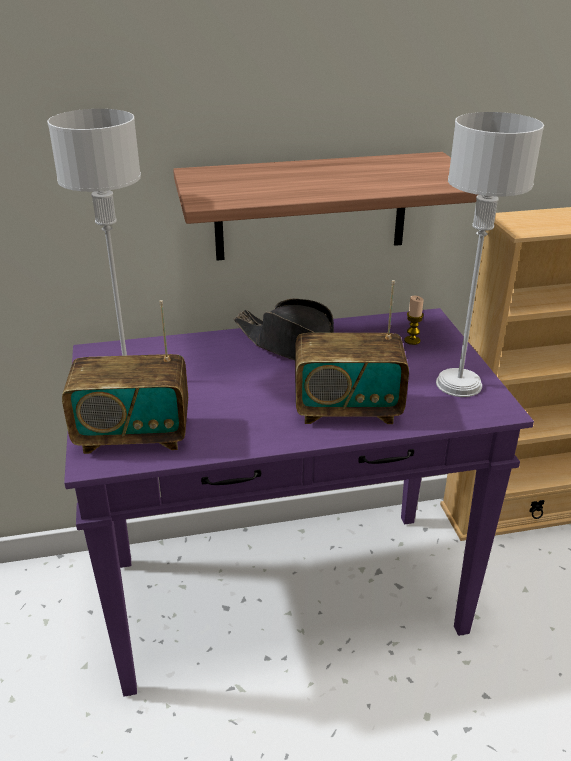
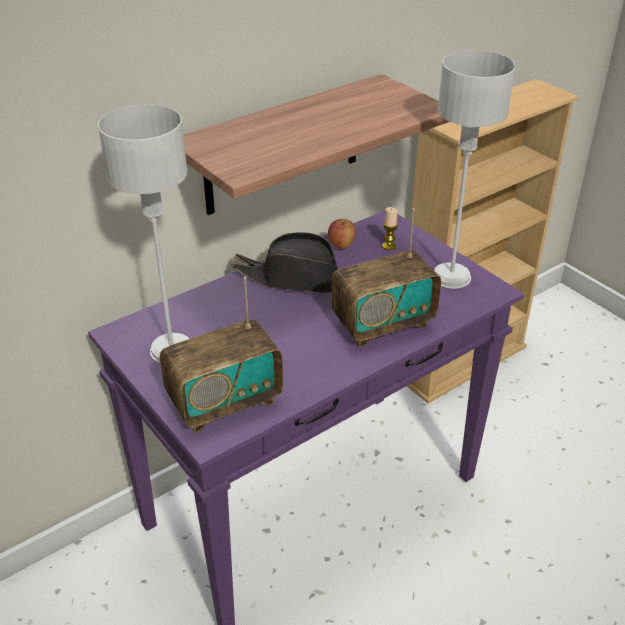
camera: 25 degrees left, 5 degrees up
(362, 329) = (341, 245): none -> apple

